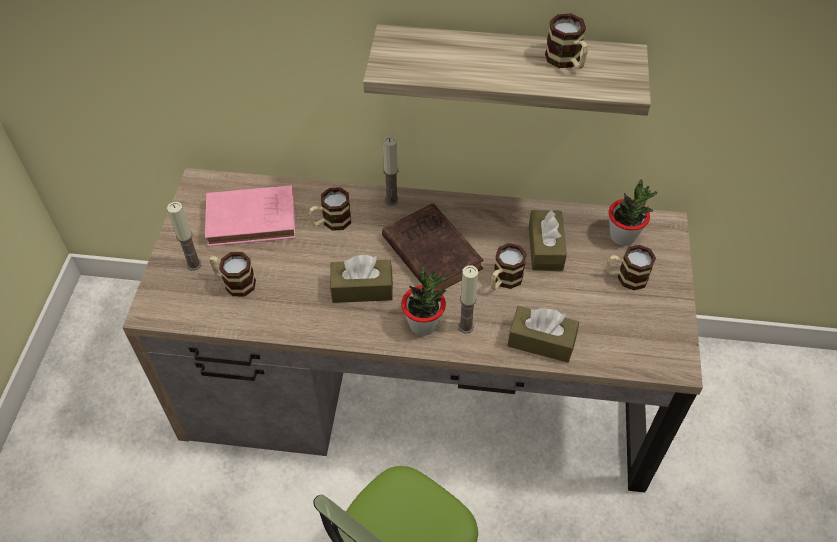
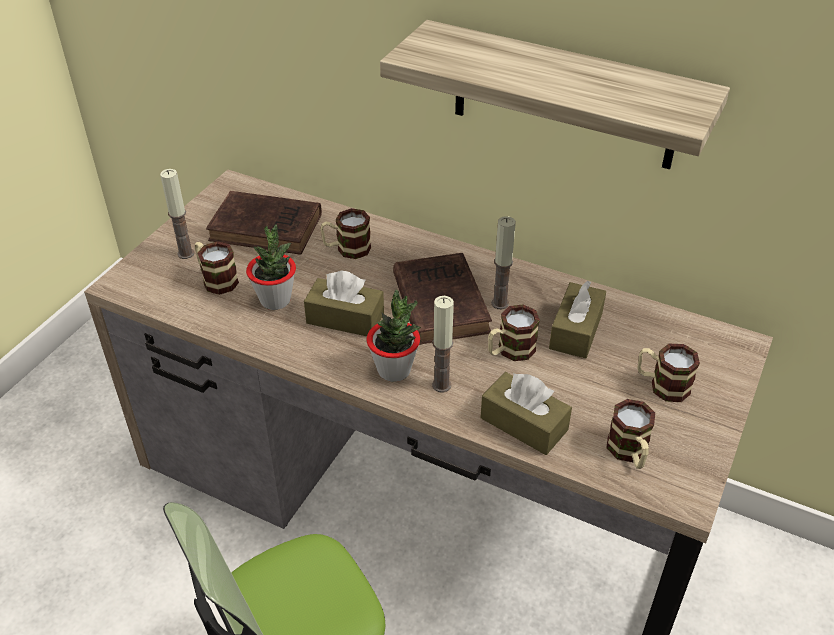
camera: 20 degrees right, 10 degrees down
(254, 219) = (269, 228): pink book -> brown book
(392, 200) = (423, 244): candle -> candle (500, 303)
(566, 61) = (621, 84): mug -> mug (629, 453)
(622, 236) = (678, 342): potted plant -> potted plant (275, 300)

